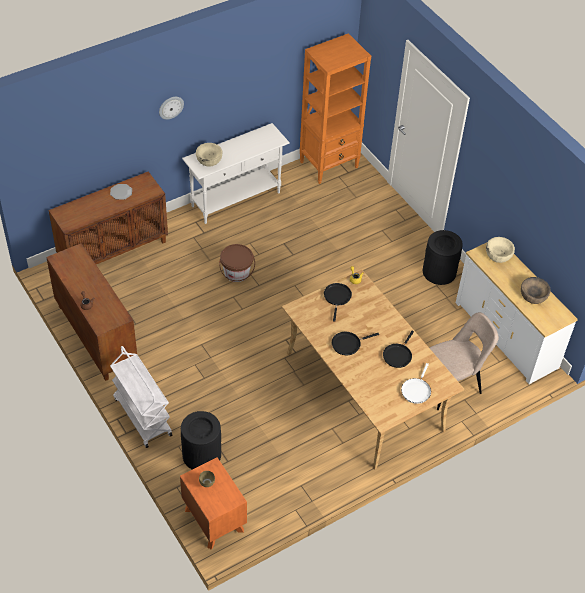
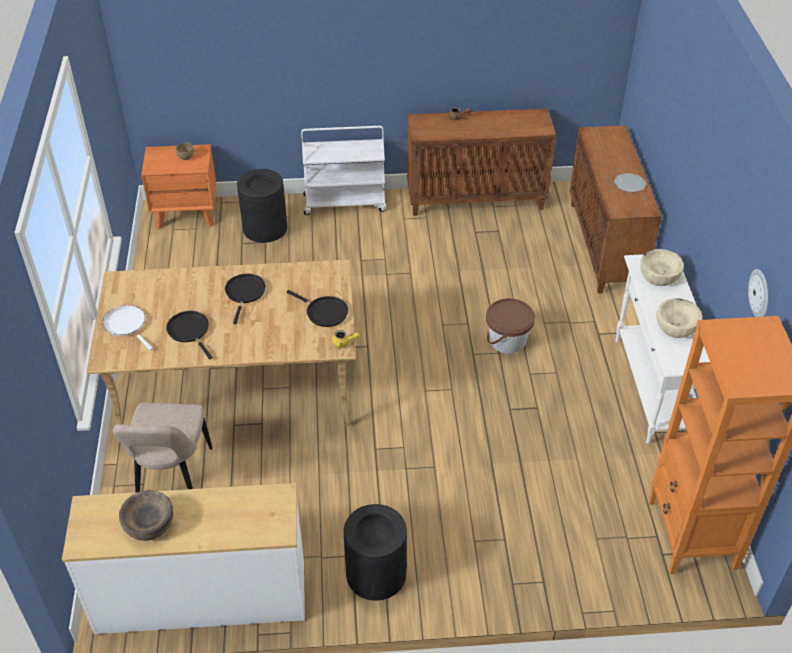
camera: 120 degrees right, 5 degrees down
(171, 107) = (698, 161): wall clock -> wall clock (760, 293)
(498, 255) = (259, 523): beige bowl -> beige bowl (676, 326)

